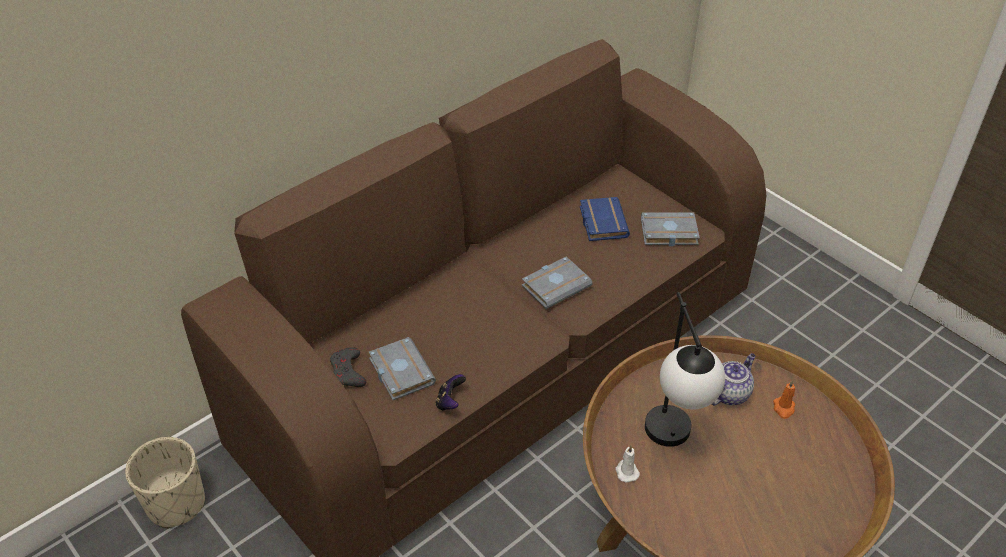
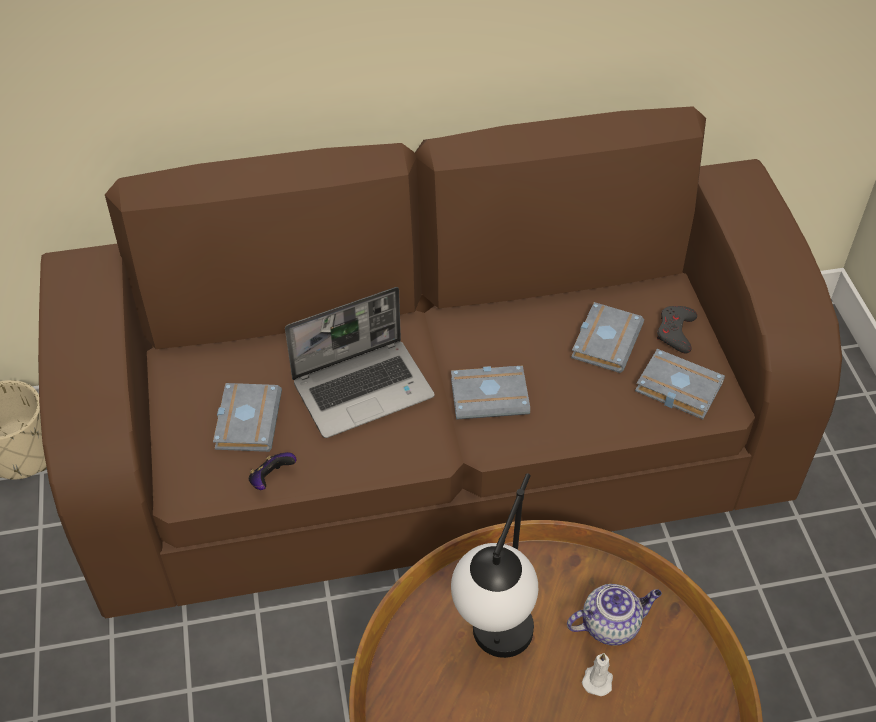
camera: 30 degrees right, 5 degrees up
(348, 372) = (196, 396): grey game controller -> grey game controller (675, 332)
(467, 316) = (364, 388): none -> laptop
(601, 222) = (604, 340): blue book -> grey book
(626, 471) = (415, 657): white candle -> white candle (597, 679)
(783, 408) = (665, 678): orange candle -> none

